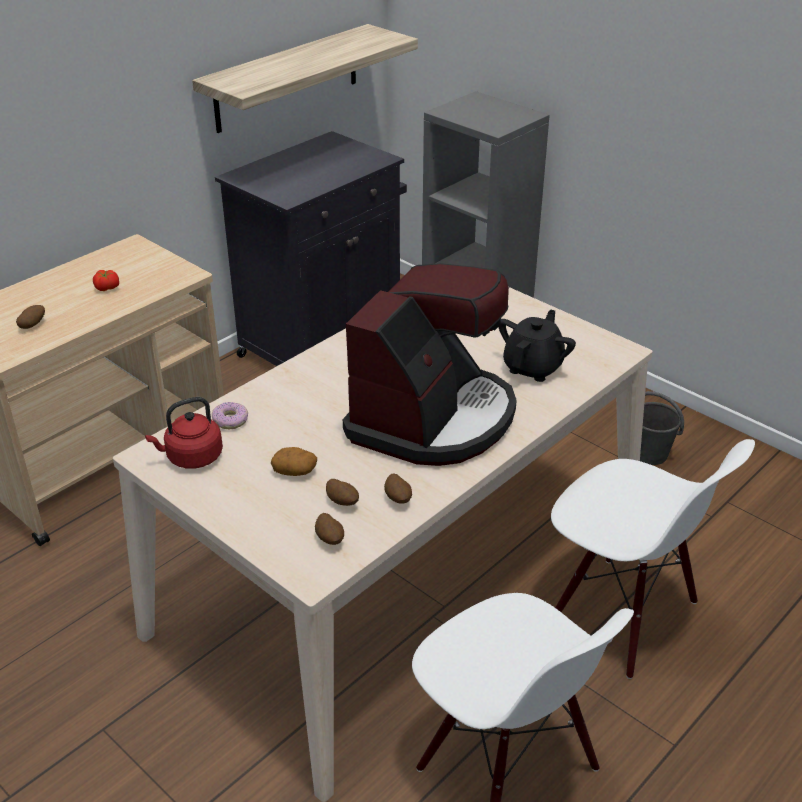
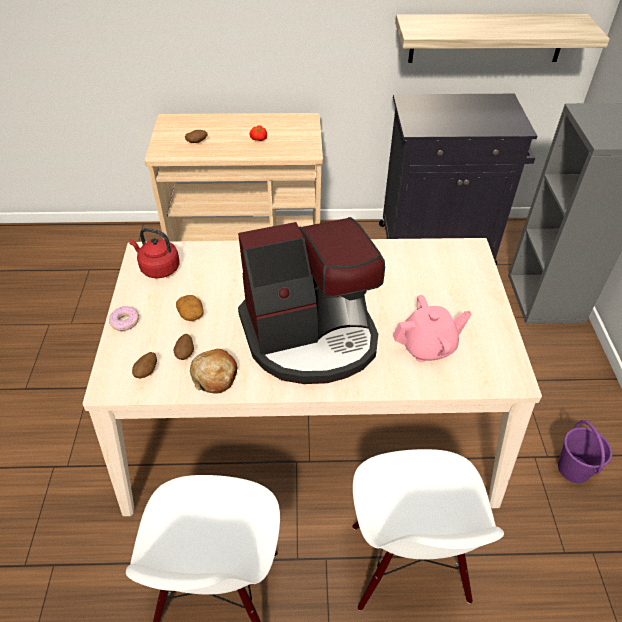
camera: 45 degrees right, 10 degrees up
(230, 420) = (206, 258): donut -> donut (125, 322)
(398, 499) = (215, 376): potato -> bread
(533, 367) = (428, 347): black teapot -> pink teapot
(650, 454) = (574, 469): grey bucket -> purple bucket

